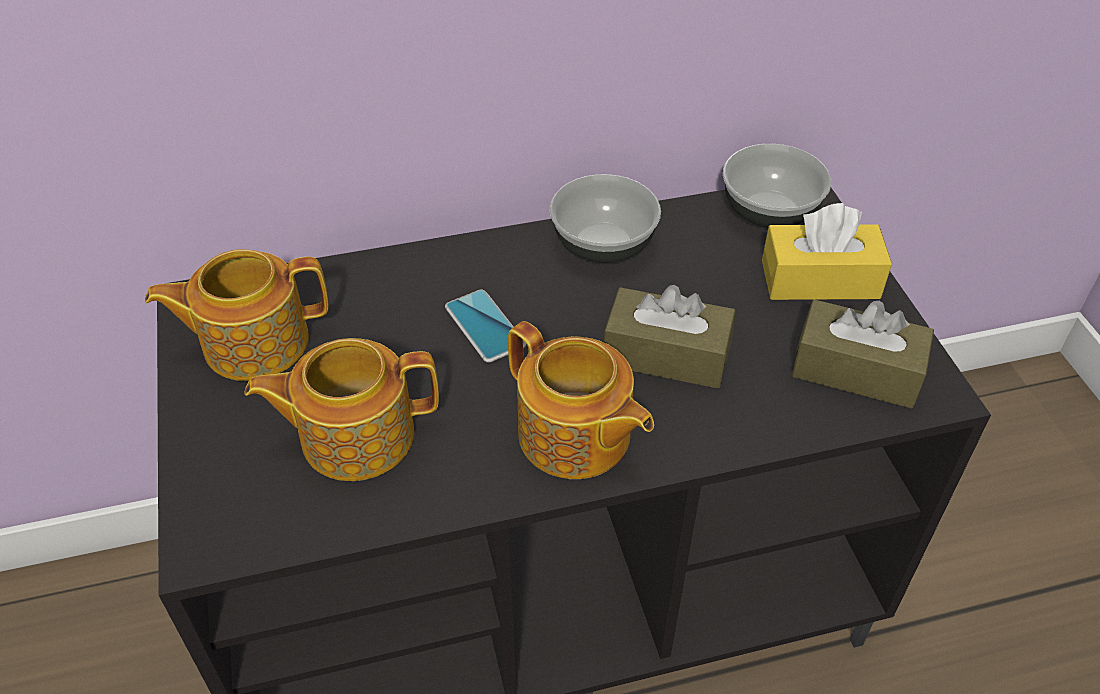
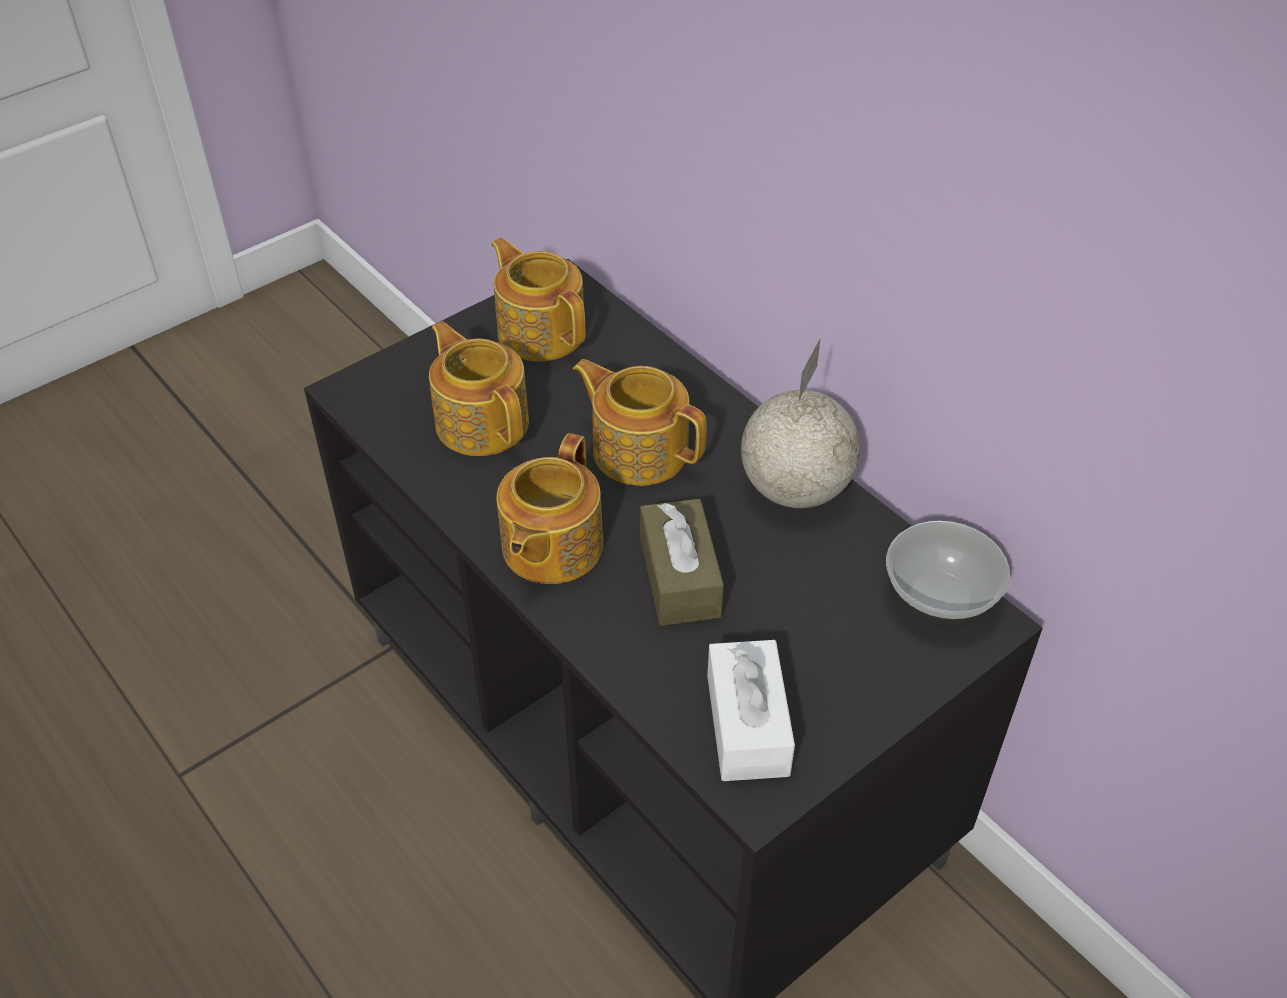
camera: 65 degrees right, 0 degrees up
(485, 326) = (639, 450): phone -> teapot
(603, 245) = (794, 490): bowl -> globe
(820, 279) = (861, 666): yellow tissue box -> none
(856, 370) = (747, 725): brown tissue box -> white tissue box

